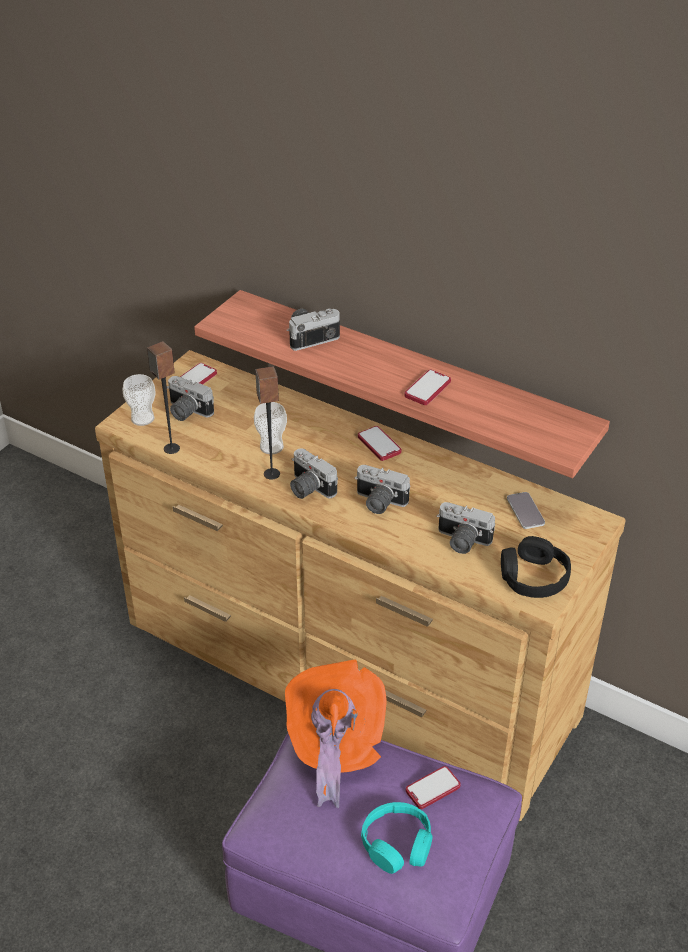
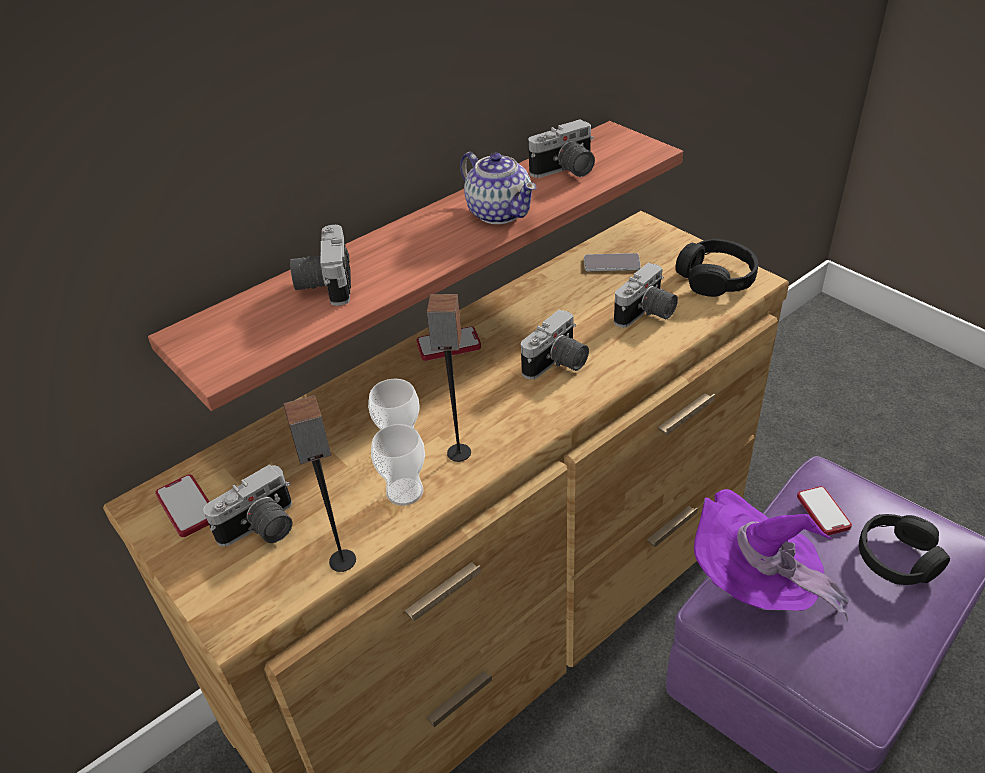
camera: 70 degrees left, 0 degrees up
(142, 418) = (242, 590): cup -> cup (405, 491)
(308, 488) = (505, 422): camera -> camera (566, 171)
(334, 746) = (756, 586): orange hat -> purple hat
(397, 844) = (898, 558): turquoise headphones -> black headphones
(427, 389) = (499, 212): phone -> teapot

